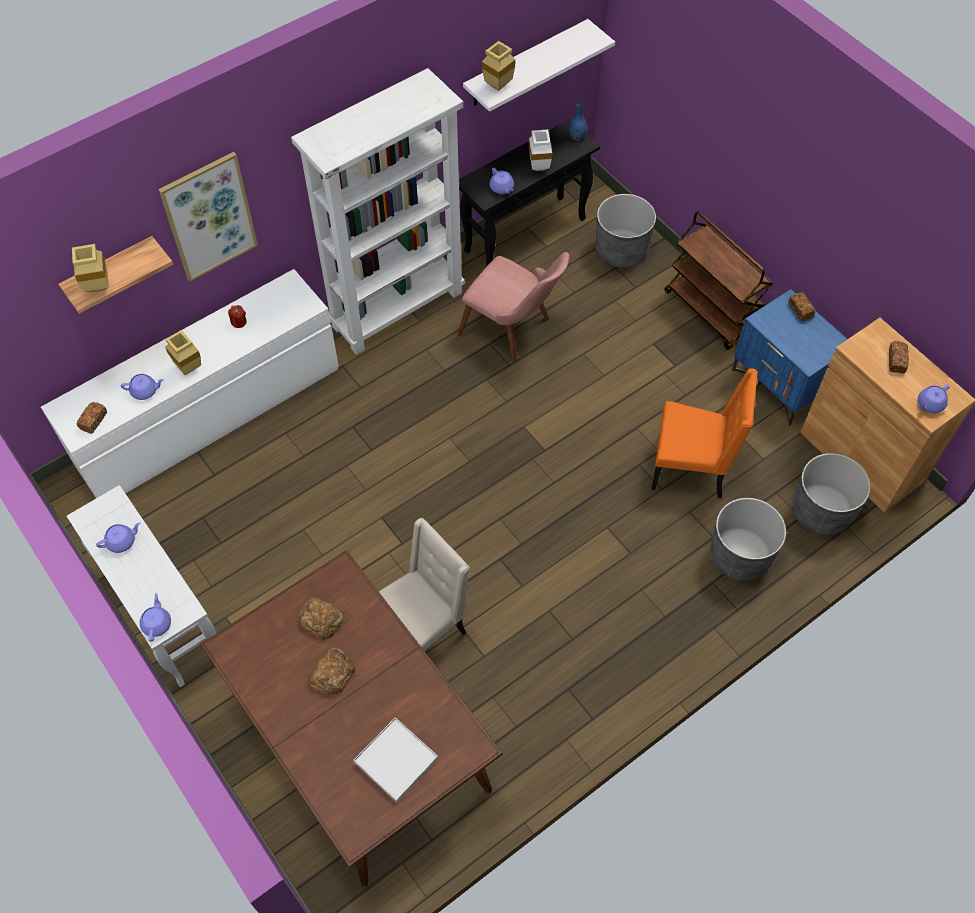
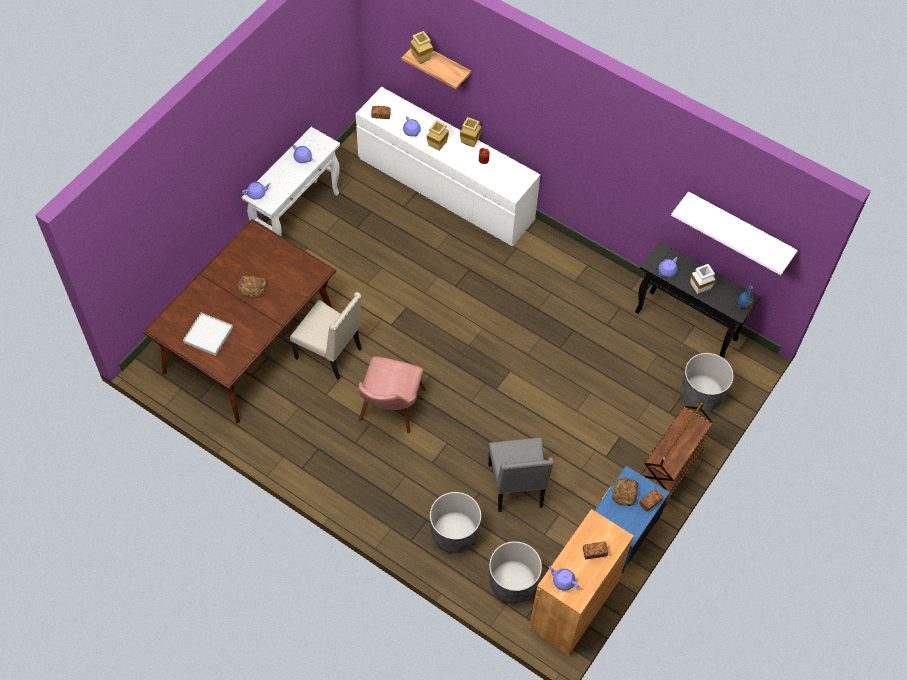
camera: 70 degrees right, 0 degrees up
(209, 217) = (504, 94): picture -> none
(322, 619) = (285, 271): bread -> bread (625, 493)
(398, 308) = (579, 265): white bookcase -> none
(498, 85) = (696, 212): beige vase -> beige vase (471, 143)
(514, 330) = (592, 342): pink chair -> pink chair (389, 412)
(691, 468) = (517, 487): orange chair -> grey chair

